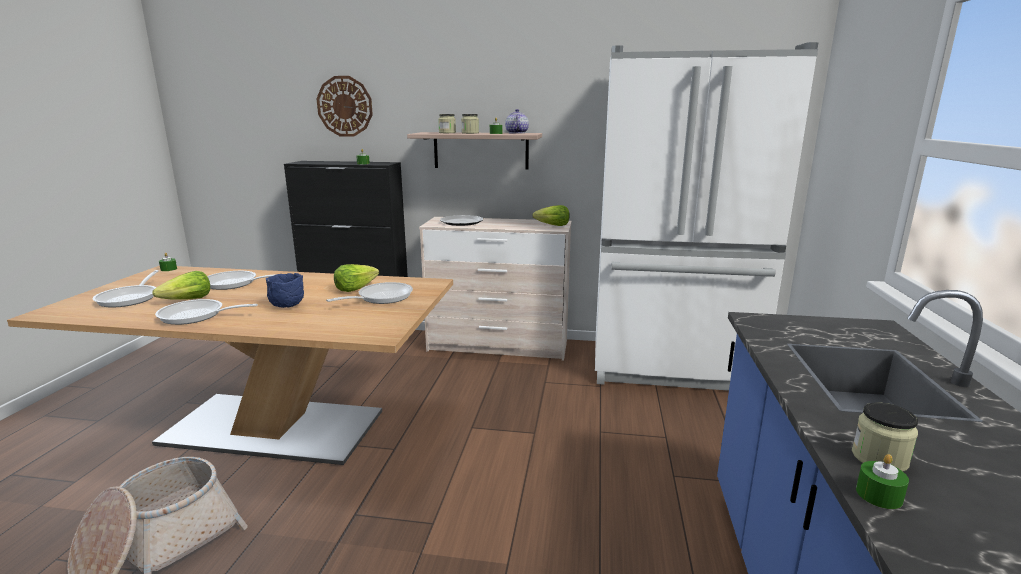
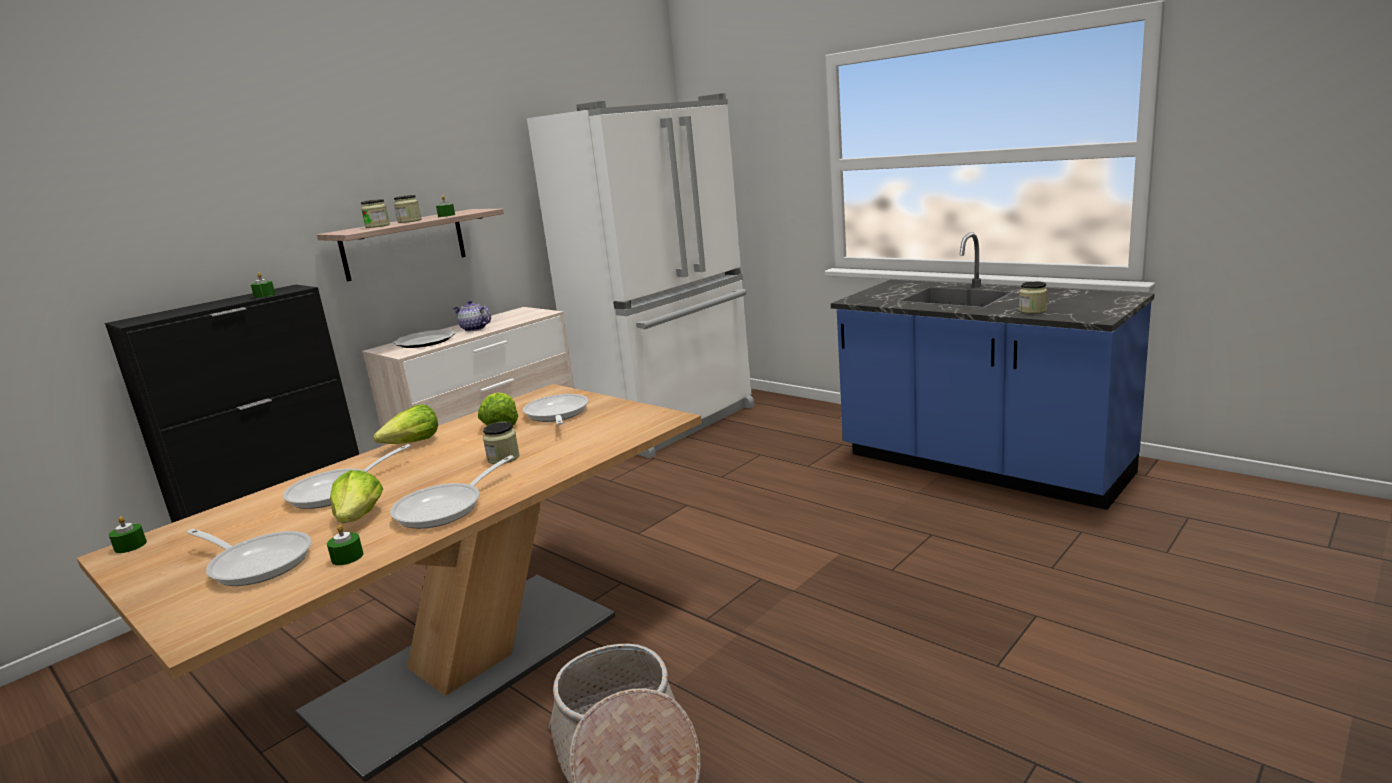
camera: 55 degrees left, 0 degrees up
(287, 307) = (503, 458): blue bowl -> jar
(345, 106) = (176, 214): wall clock -> none
(516, 133) = (457, 212): teapot -> teapot (474, 329)
(552, 226) = (529, 313): lettuce -> lettuce (413, 443)
(879, 495) = (1060, 316): green candle -> green candle (347, 557)

